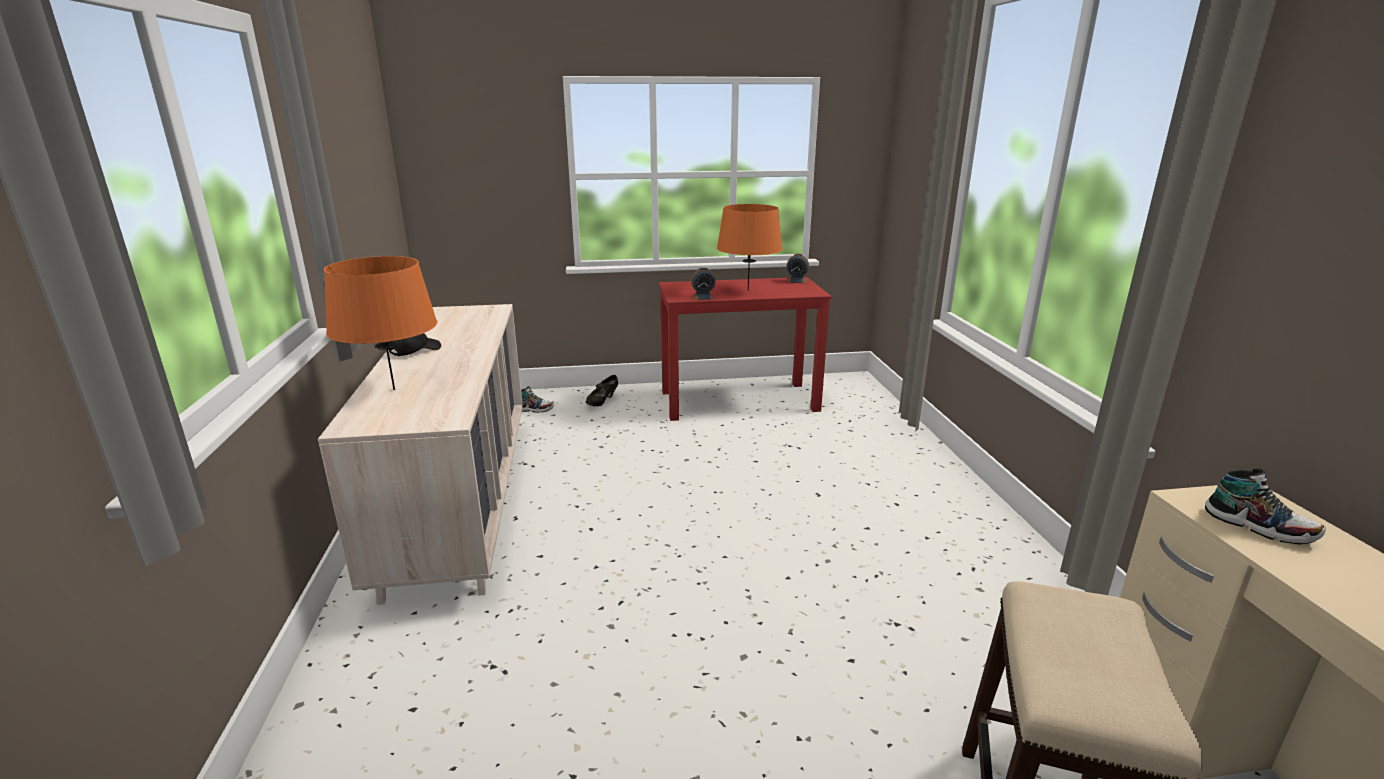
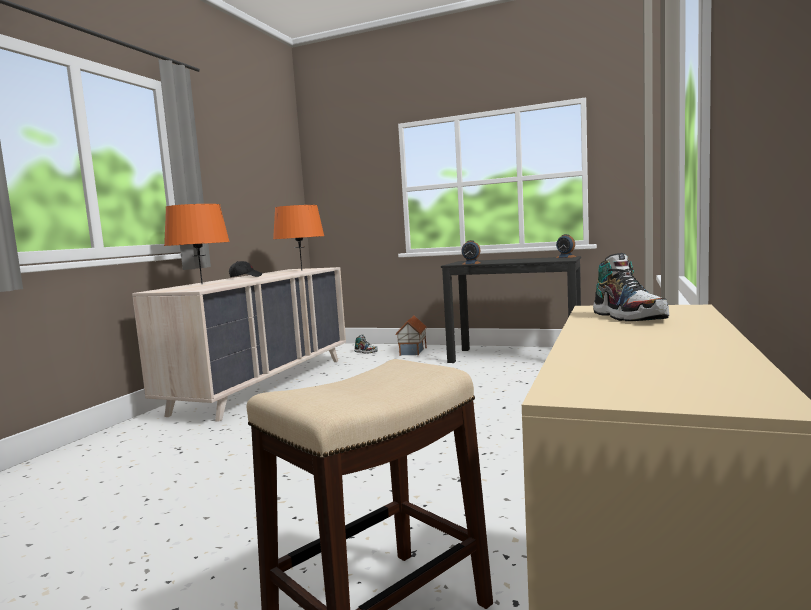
camera: 30 degrees right, 15 degrees down
(602, 402) = (413, 351): black shoe -> toy house
(739, 401) = (515, 357): red desk -> black desk
(748, 290) = (513, 261): orange table lamp -> orange table lamp (302, 271)

